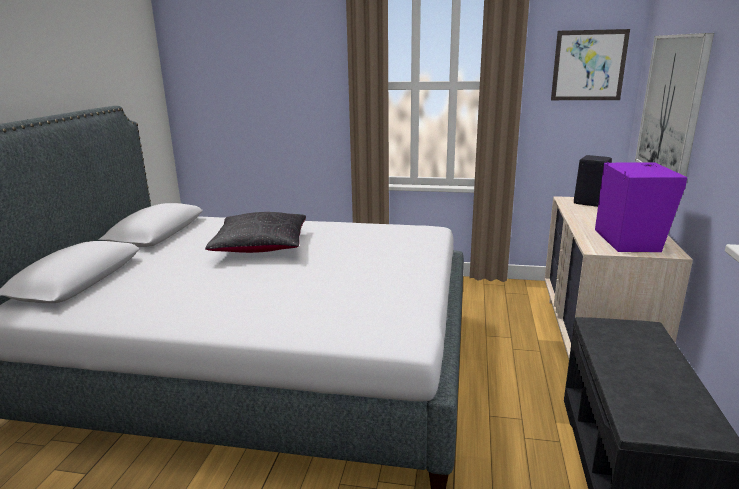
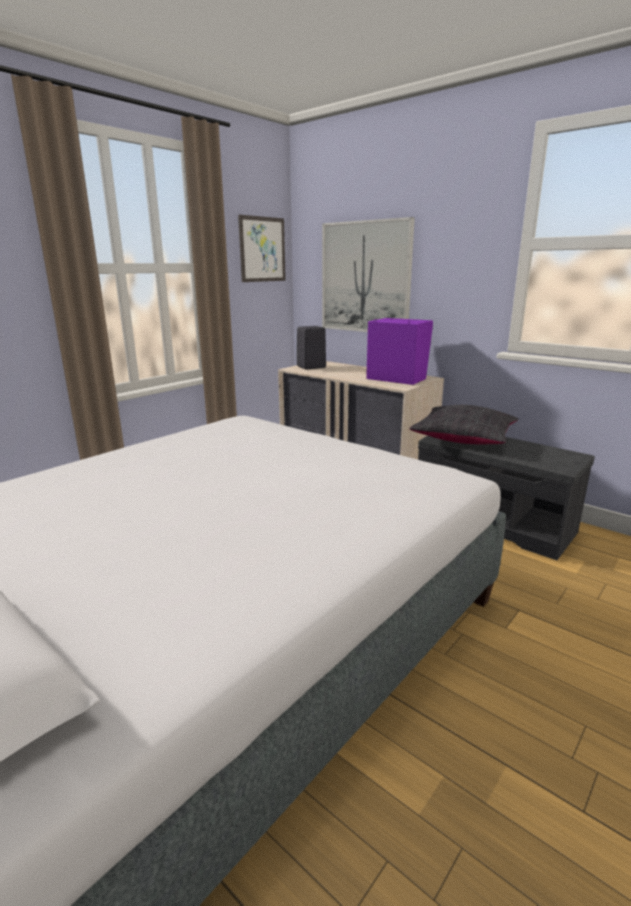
camera: 60 degrees left, 0 degrees up
(261, 246) = (133, 493): black pillow -> black pillow (463, 438)

